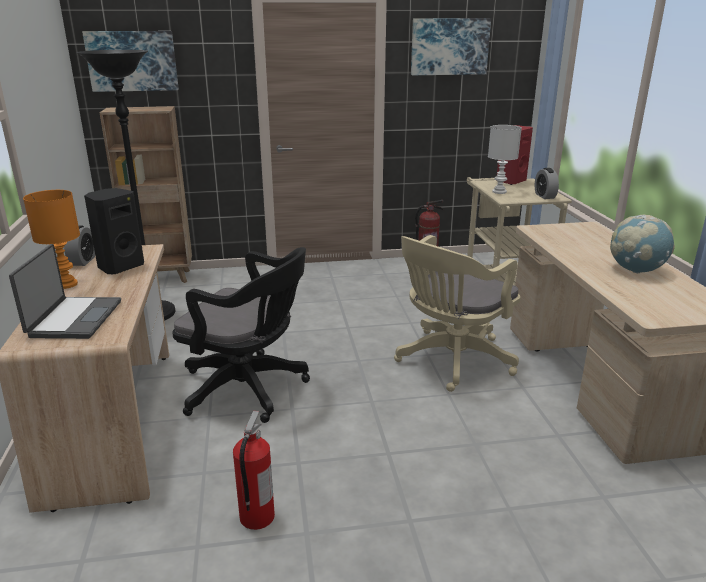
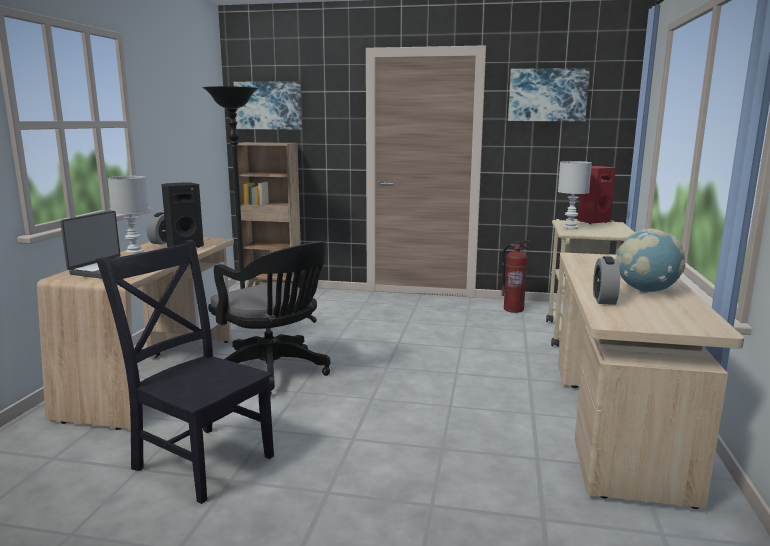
camera: 20 degrees right, 10 degrees down
(67, 284) = (135, 252): orange table lamp -> white table lamp
(256, 517) = (200, 460): fire extinguisher -> black chair
(451, 361) = (475, 382): beige office chair -> none
(544, 196) = (615, 233): alarm clock -> alarm clock (604, 299)

